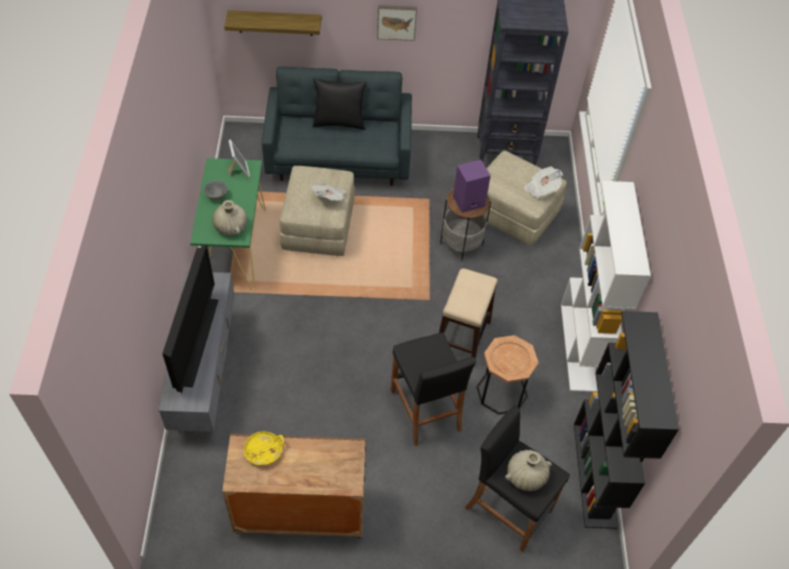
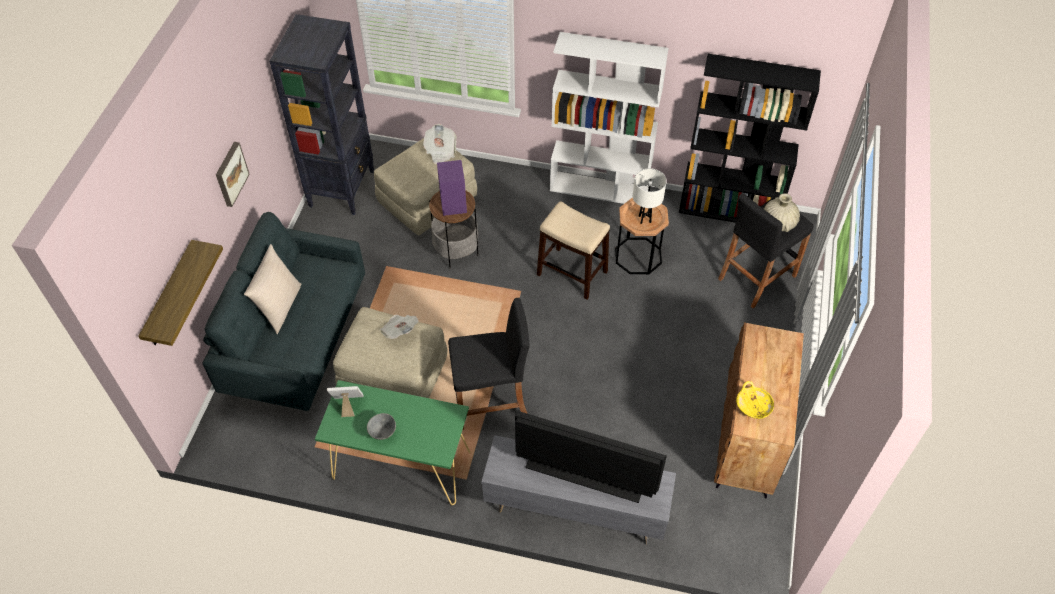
camera: 75 degrees left, 0 degrees up
(231, 227) = (436, 421): beige vase -> none
(339, 122) = (280, 307): black pillow -> beige pillow
(425, 410) = (649, 318): black stool -> black stool (491, 403)
(508, 360) = (644, 219): none -> white table lamp

